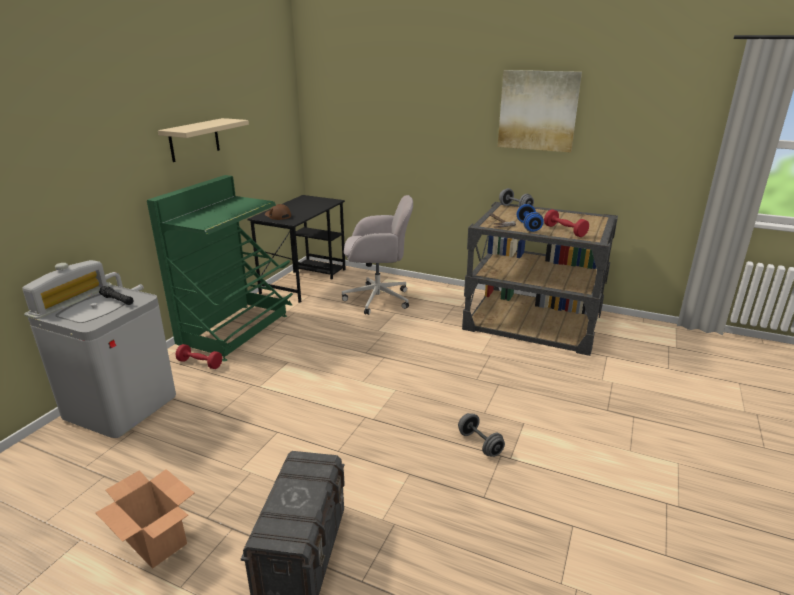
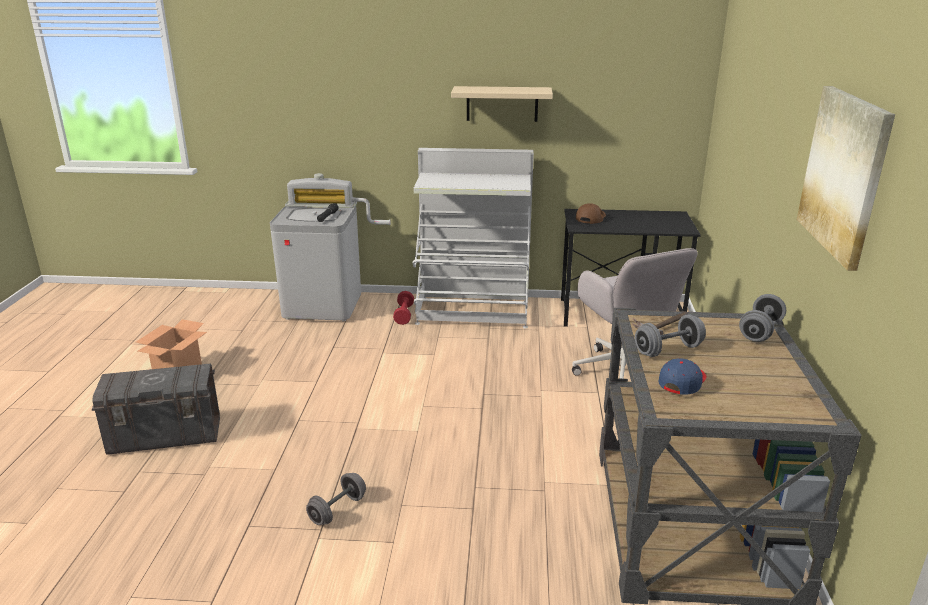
camera: 70 degrees right, 0 degrees up
(239, 332) = (472, 314): green shoe rack -> white shoe rack
(528, 227) = (668, 350): blue dumbbell -> grey dumbbell
(564, 231) = (682, 382): red dumbbell -> blue cap

